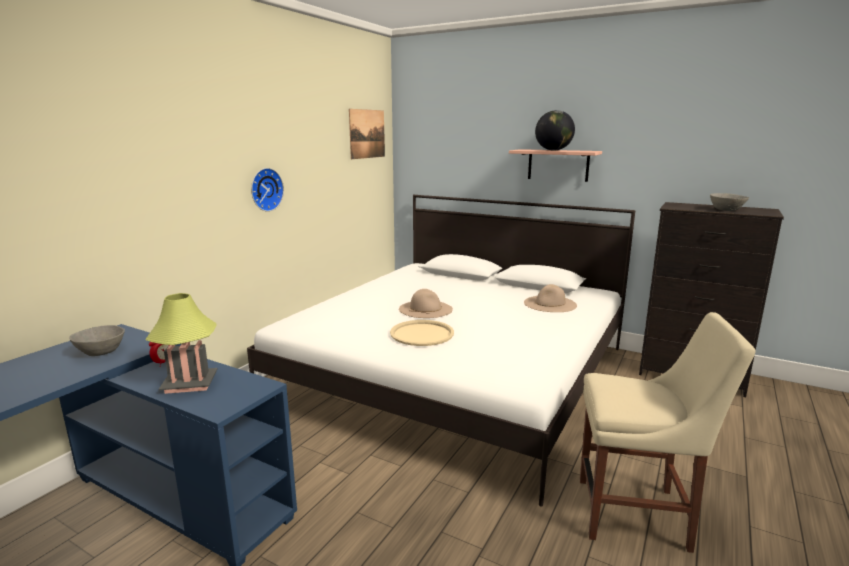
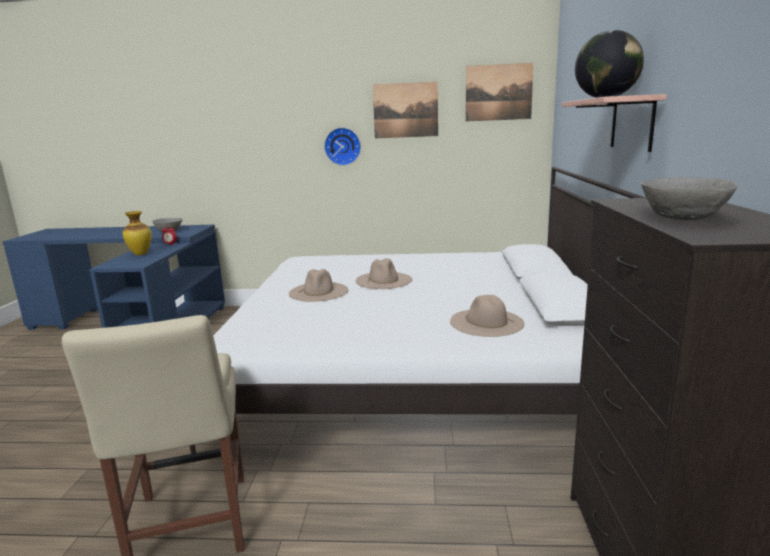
camera: 65 degrees right, 0 degrees up
(190, 384) = (141, 254): table lamp -> vase
(312, 148) = (405, 110): none -> picture
(421, 334) = (318, 291): beige tray -> beige hat

